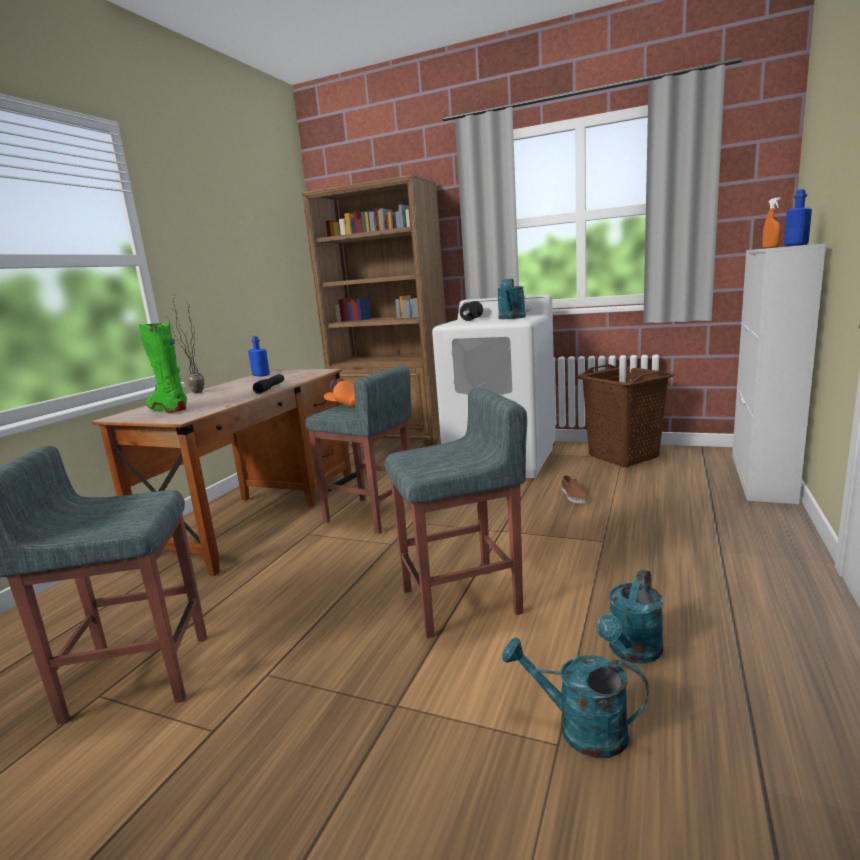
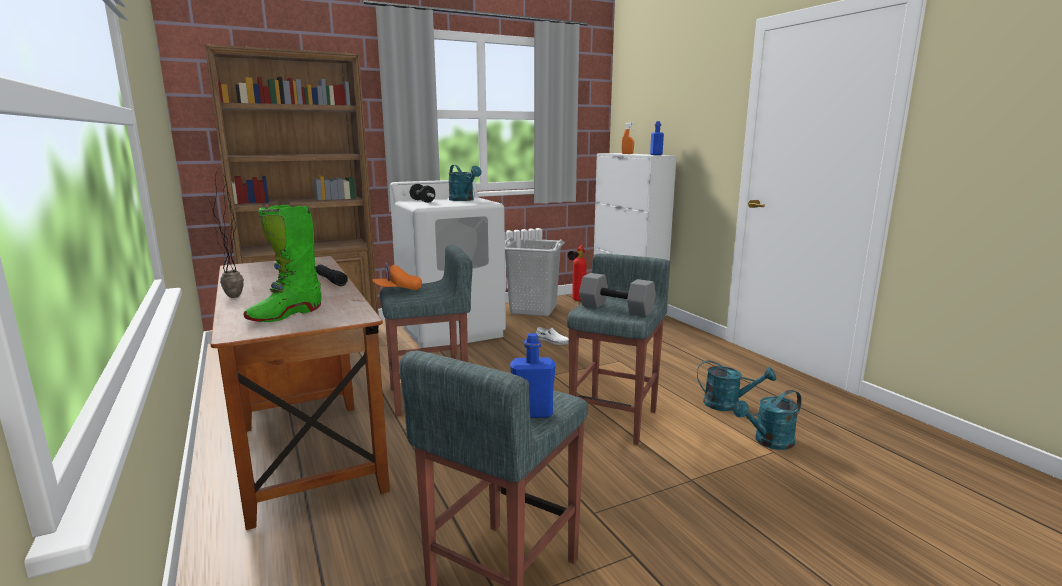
camera: 50 degrees left, 0 degrees up
(168, 409) = (285, 315): green boot -> green boot turned 45 degrees counterclockwise
(261, 375) = (240, 271): blue bottle -> blue bottle (532, 413)
(435, 459) = (615, 308): none -> grey dumbbell
(573, 496) = (552, 341): brown shoe -> white shoe
(623, 456) = (533, 309): brown laundry basket -> grey laundry basket
(631, 652) = (728, 404): turquoise watering can -> turquoise watering can turned 60 degrees counterclockwise
(699, 456) = (576, 301): none -> fire extinguisher

